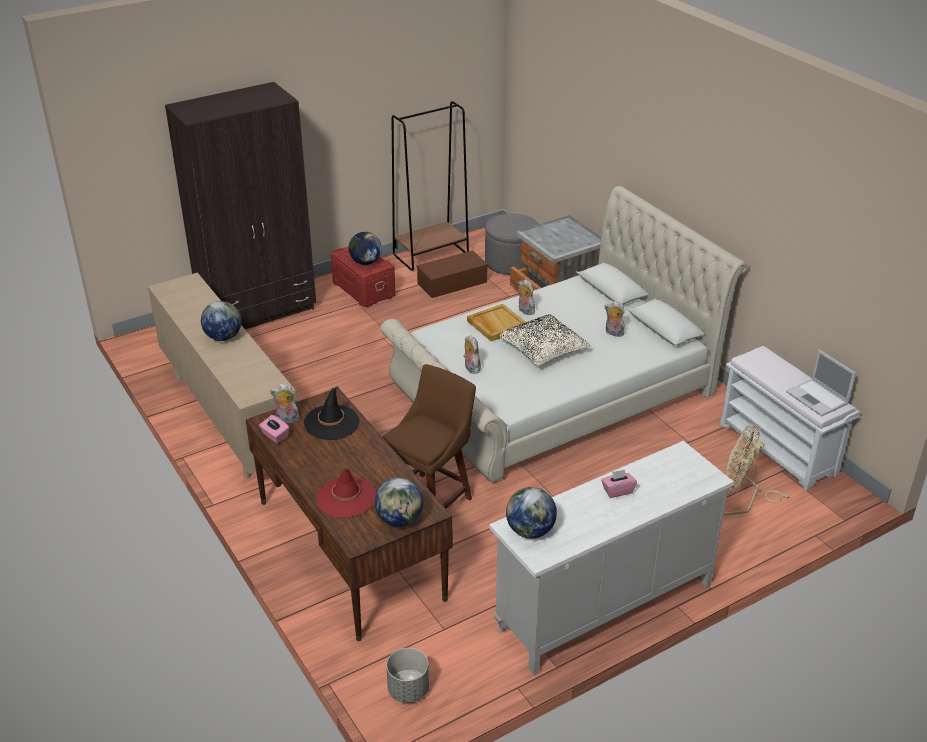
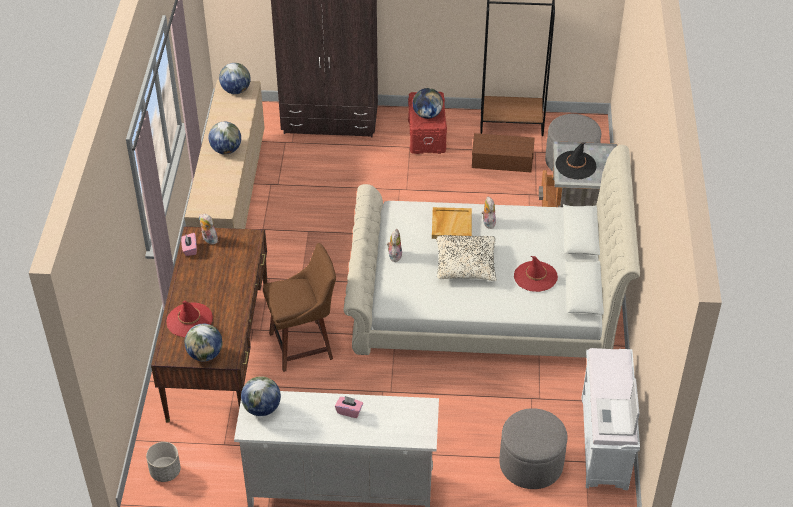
camera: 35 degrees right, 10 degrees up
(179, 287) = (236, 90): none -> globe
(331, 423) = (233, 257): black hat -> black hat (575, 165)
(613, 333) = (535, 276): plush toy -> red hat
(742, 495) = (531, 464): beige fan -> grey ottoman

